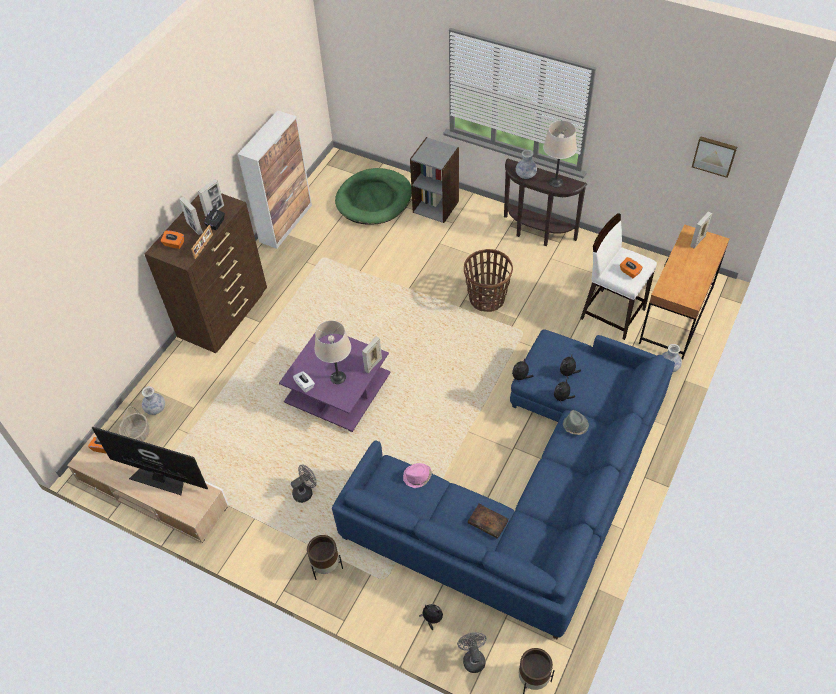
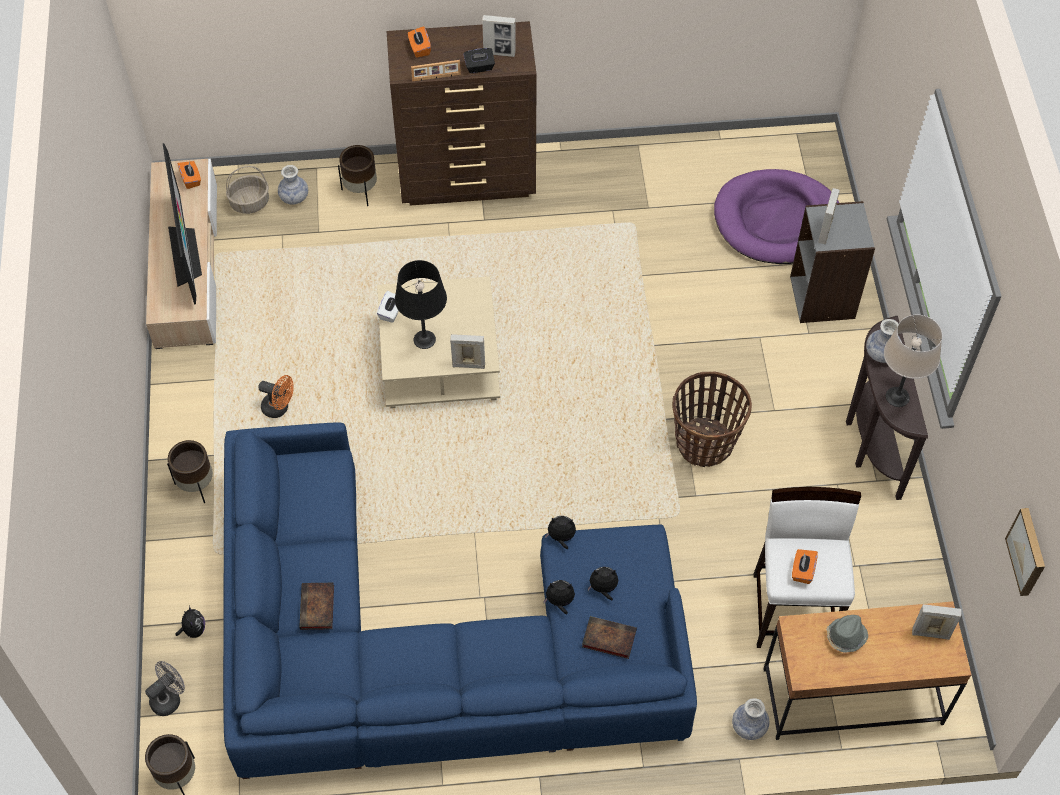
camera: 55 degrees right, 5 degrees up
(184, 371) = (361, 191): none -> brown planter
(195, 228) = (458, 51): picture frame -> picture frame (825, 231)
(286, 223) = (659, 151): cabinet -> none
(305, 491) = (279, 408): grey fan -> orange fan
(338, 377) = (424, 339): beige table lamp -> black table lamp
(338, 392) = (438, 361): purple coffee table -> beige coffee table
(374, 199) = (777, 221): green dog bed -> purple dog bed
(417, 477) = (333, 499): pink hat -> none
(575, 426) = (522, 637): grey hat -> grey hat (845, 636)
(601, 386) = (607, 639): none -> book

